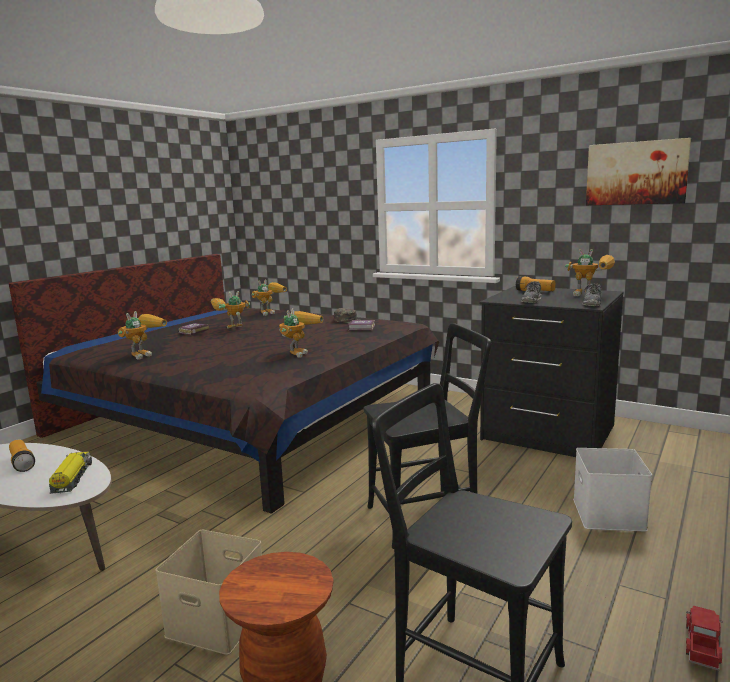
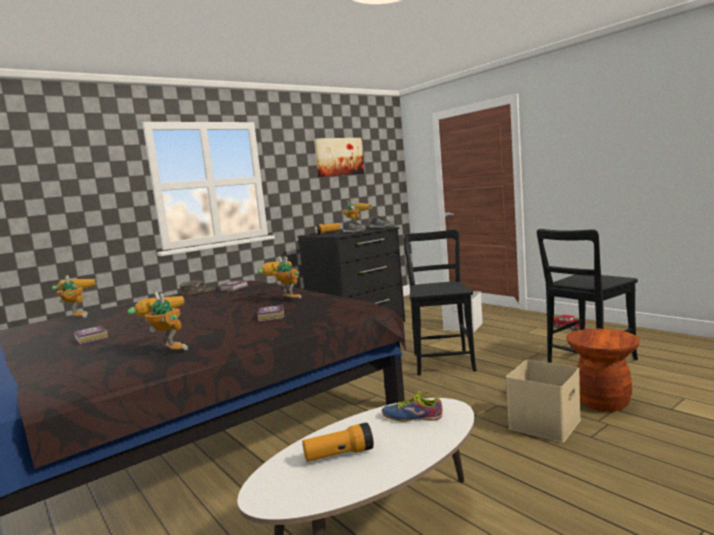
camera: 70 degrees left, 5 degrees down
(72, 478) = (412, 416): toy truck -> shoe
(224, 361) = (270, 317): none -> book
(230, 329) = (127, 324): toy robot -> none

